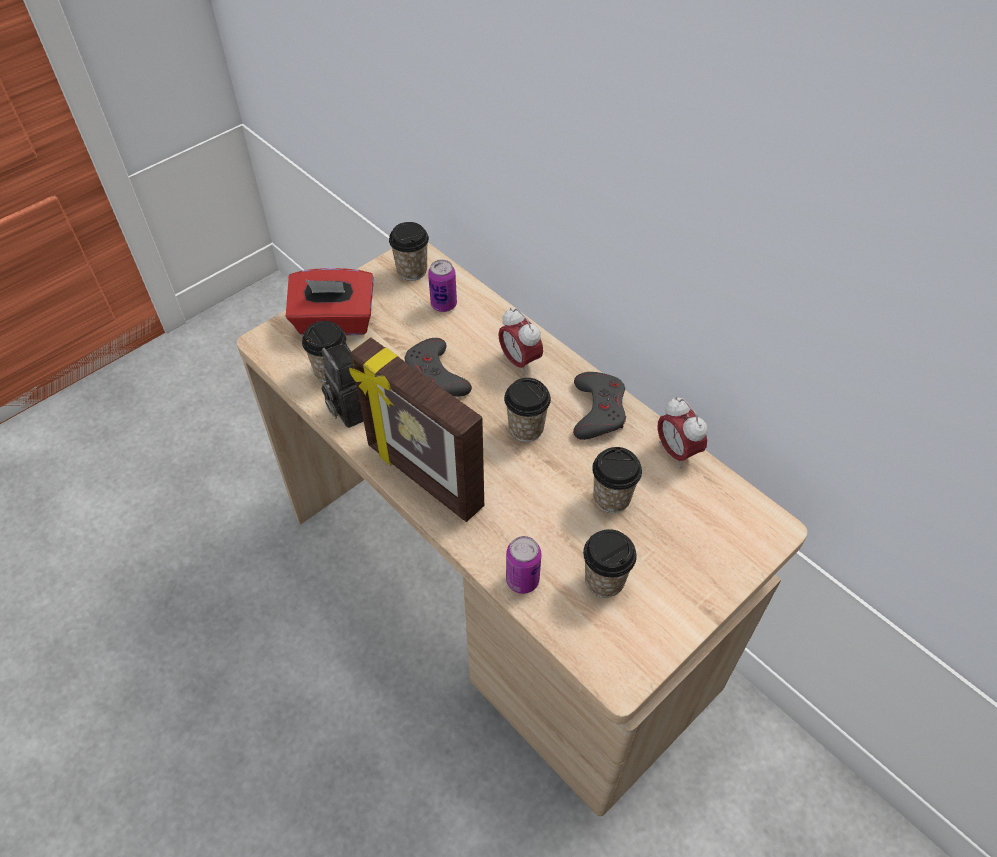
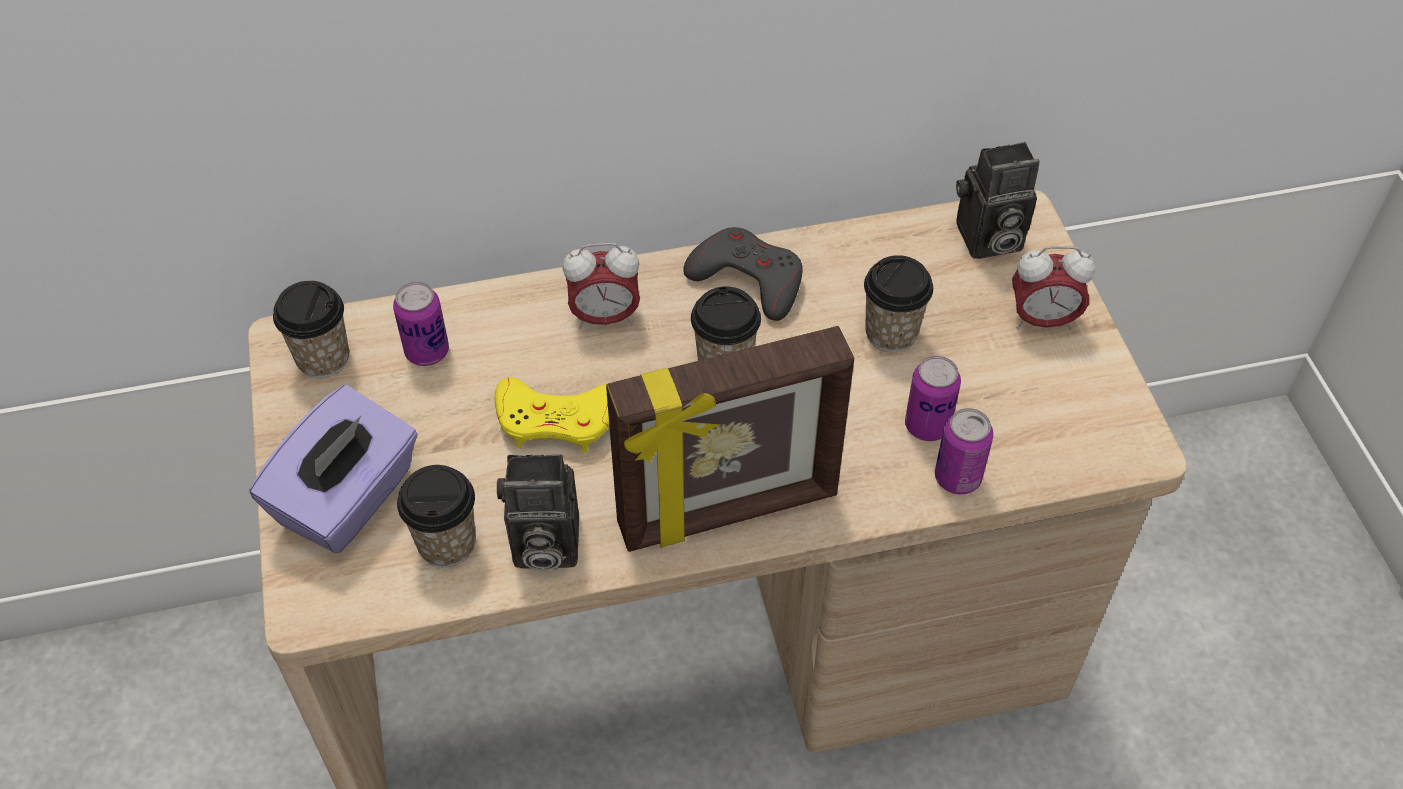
camera: 60 degrees left, 0 degrees up
(335, 322) = (348, 499): red tissue box -> purple tissue box
(436, 376) = (557, 420): grey game controller -> yellow game controller
(552, 547) = (927, 425): none -> can
(604, 580) = (1003, 398): cup -> none
(676, 452) = (863, 240): alarm clock -> alarm clock (1042, 320)
(733, 517) = (987, 240): none -> camera

